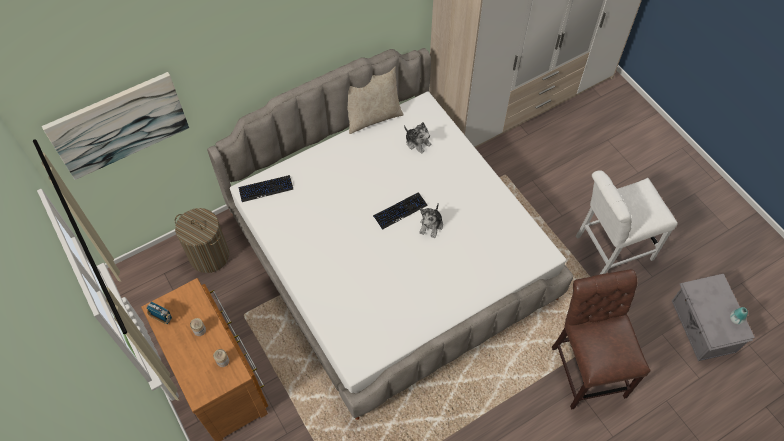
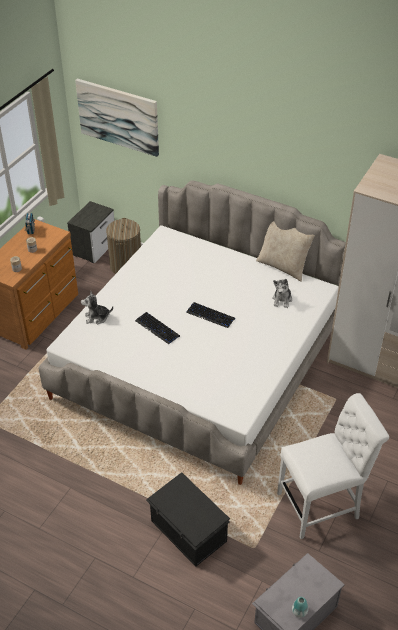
camera: 60 degrees right, 15 degrees down
(155, 272) = (94, 248): none -> nightstand
(266, 189) = (173, 241): keyboard -> keyboard (157, 328)
(431, 225) = (211, 338): plush toy -> plush toy (97, 317)
(587, 367) = (188, 532): brown chair -> black storage box
(609, 248) = (322, 505): white chair -> white chair turned 120 degrees clockwise

